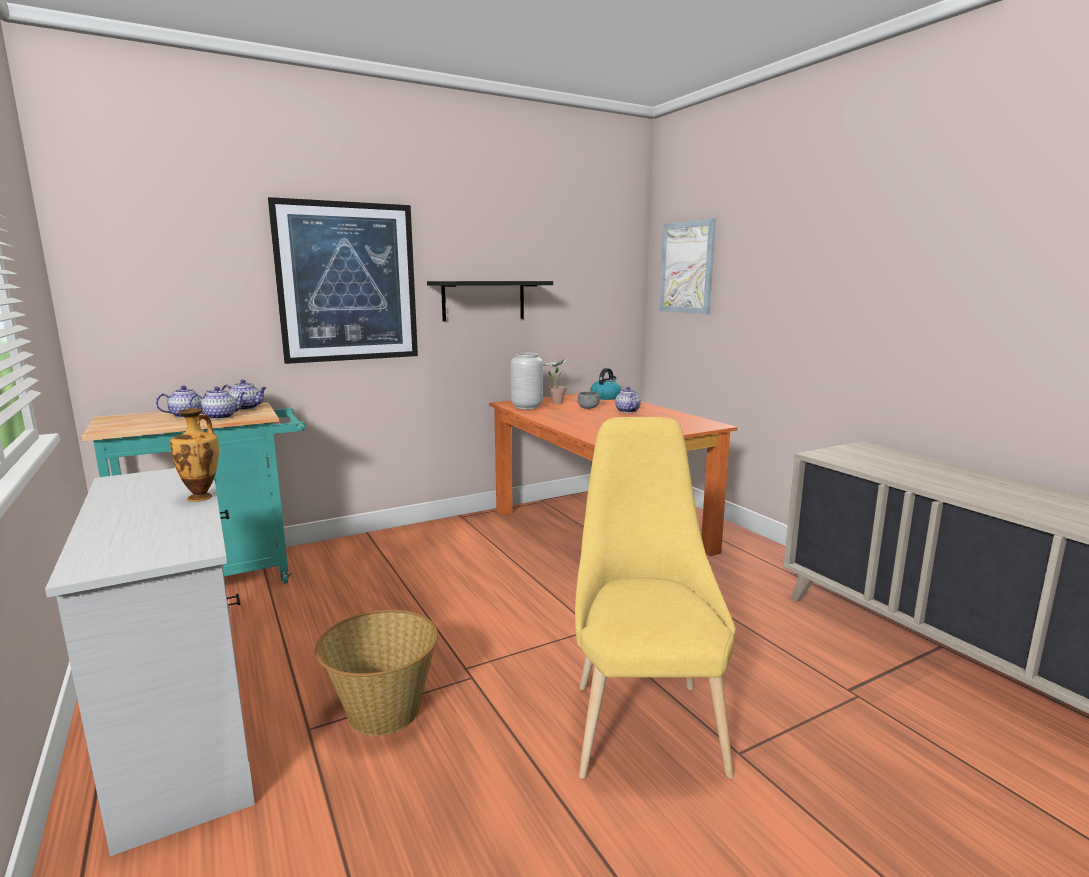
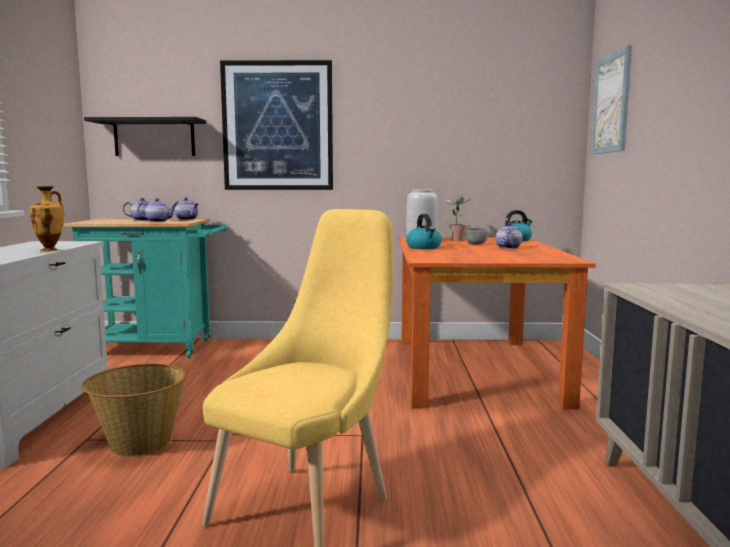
camera: 30 degrees right, 5 degrees down
(483, 300) = (398, 142): black shelf -> black shelf (154, 138)
(556, 419) = (424, 247): none -> kettle

